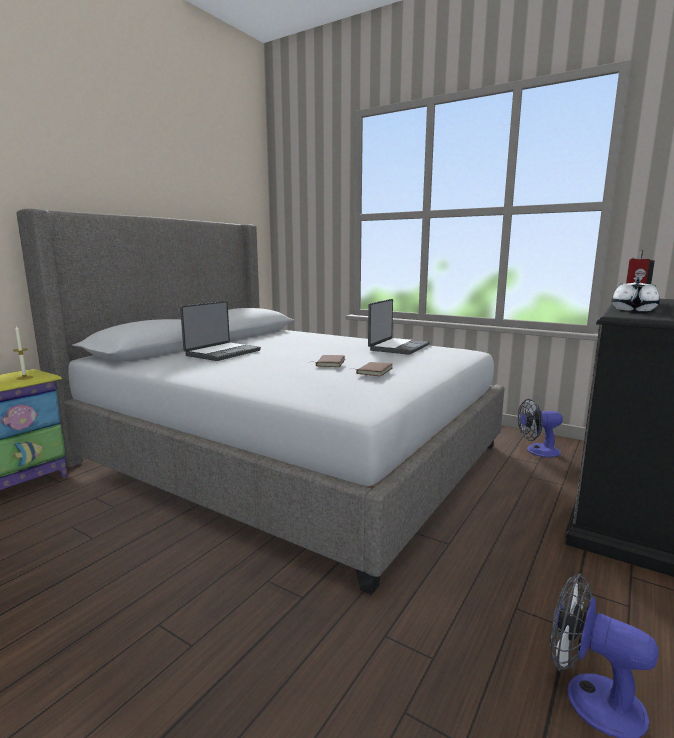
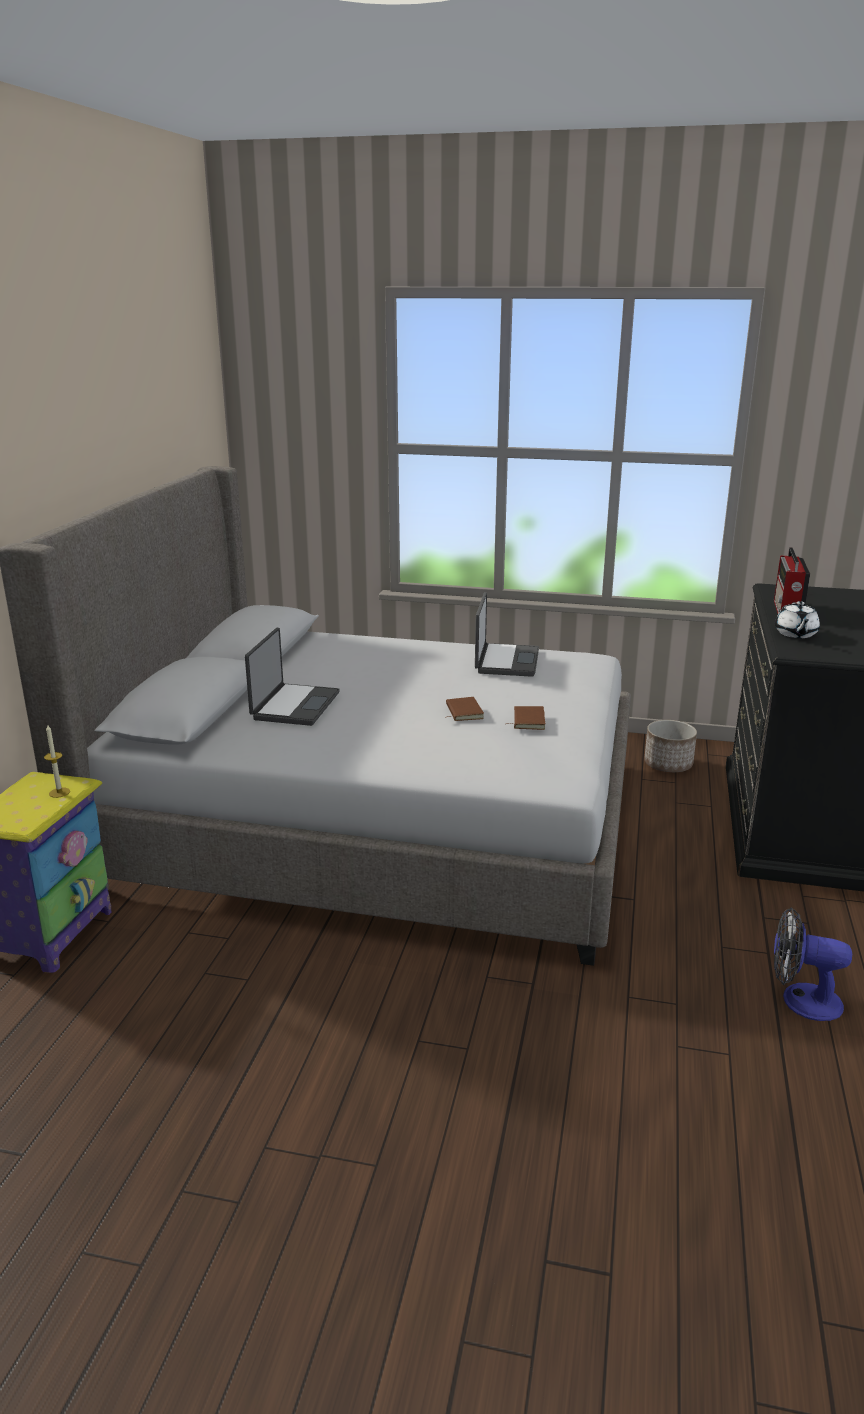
camera: 20 degrees left, 10 degrees up
(537, 451) = (668, 765): fan -> planter

